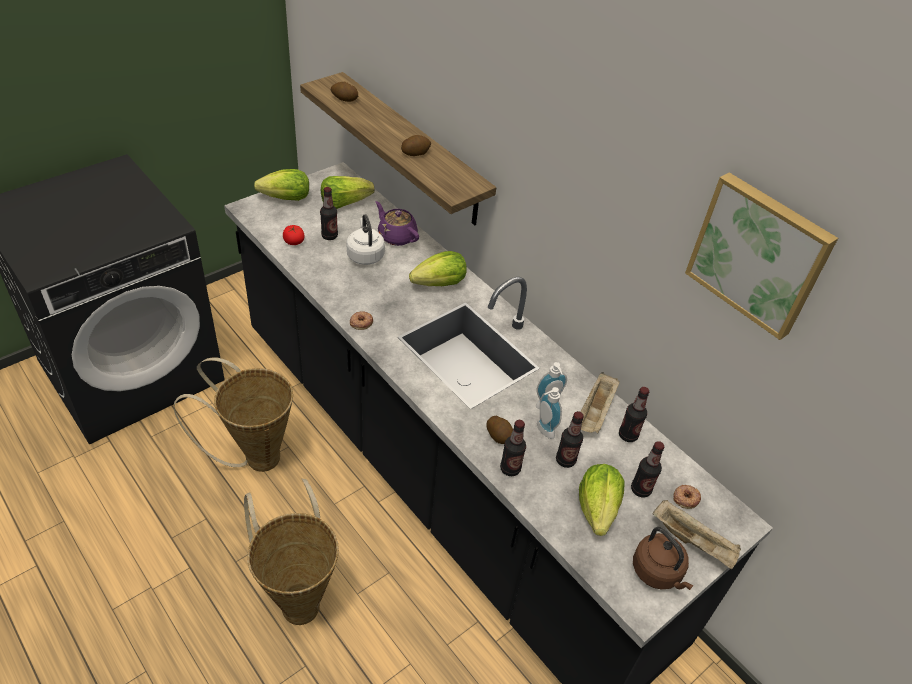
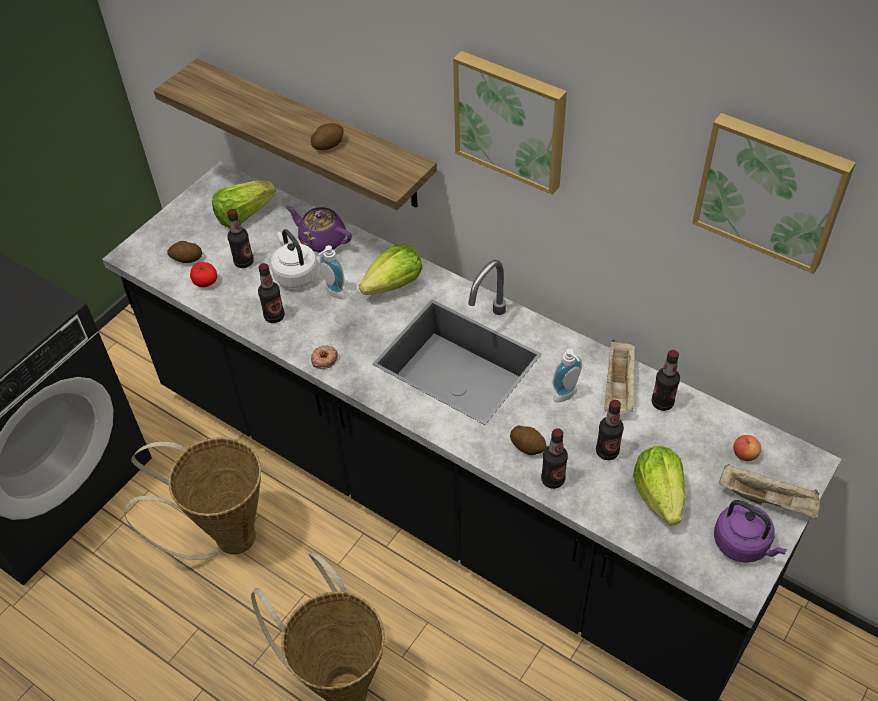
camera: 10 degrees left, 5 degrees up
(286, 198) = (173, 229): lettuce -> none
(344, 99) = (215, 96): potato -> potato (186, 259)
(543, 431) = (571, 426): soap dispenser -> soap dispenser (333, 293)
(559, 156) = (511, 120): none -> picture
(640, 489) = (696, 460): bottle -> bottle (274, 316)
(658, 572) = (743, 544): brown kettle -> purple kettle
(685, 498) = (744, 454): donut -> apple

